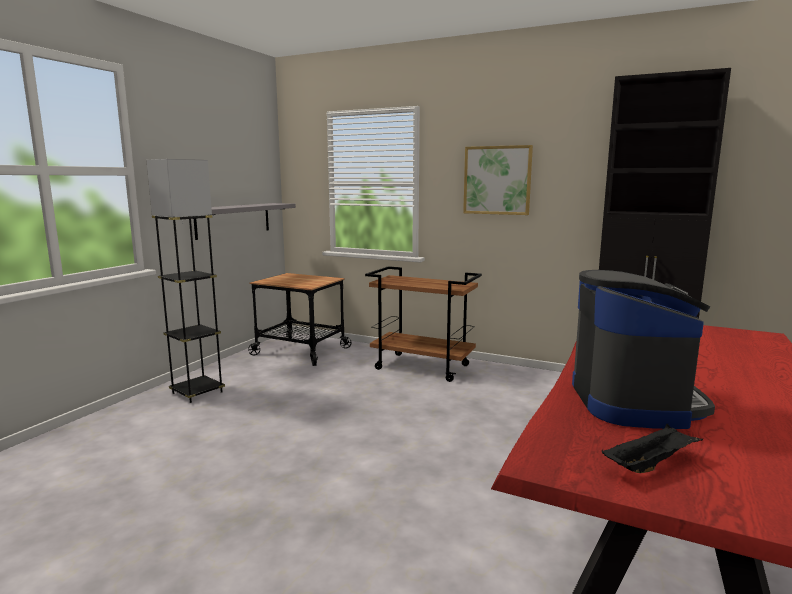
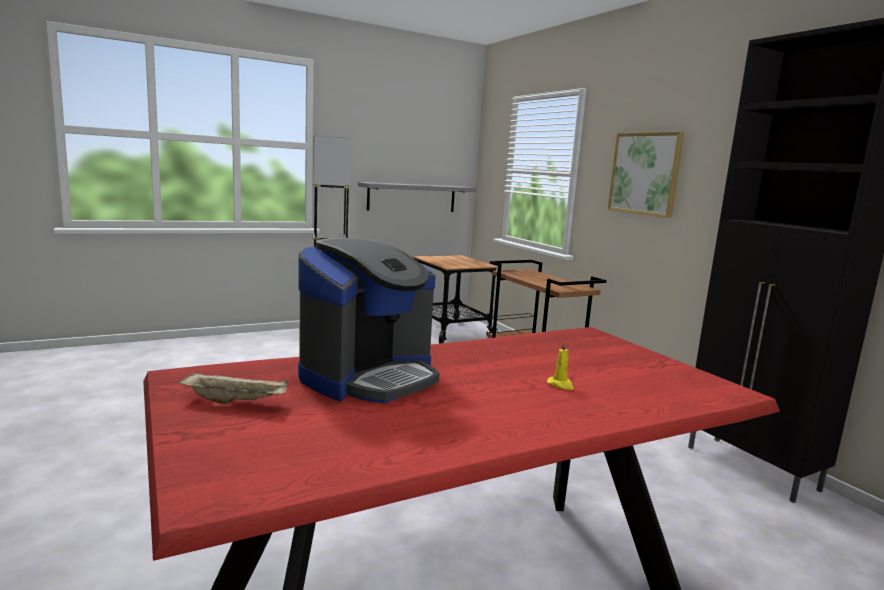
camera: 35 degrees right, 0 degrees up
(650, 464) = (237, 401): black tray -> beige tray
(713, 362) = (561, 385): none -> yellow candle

